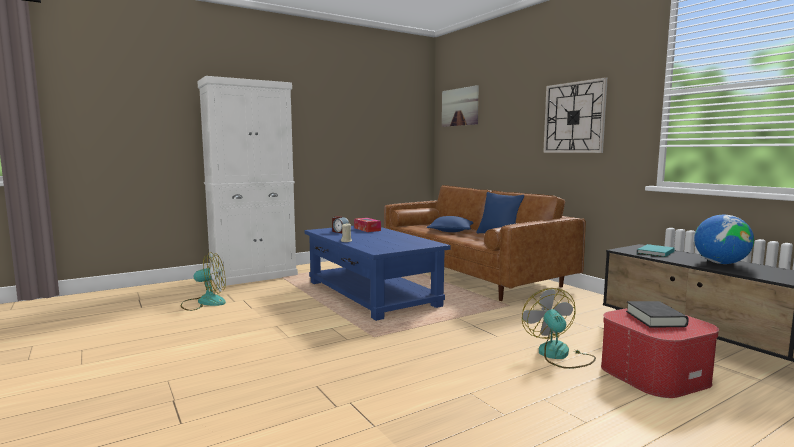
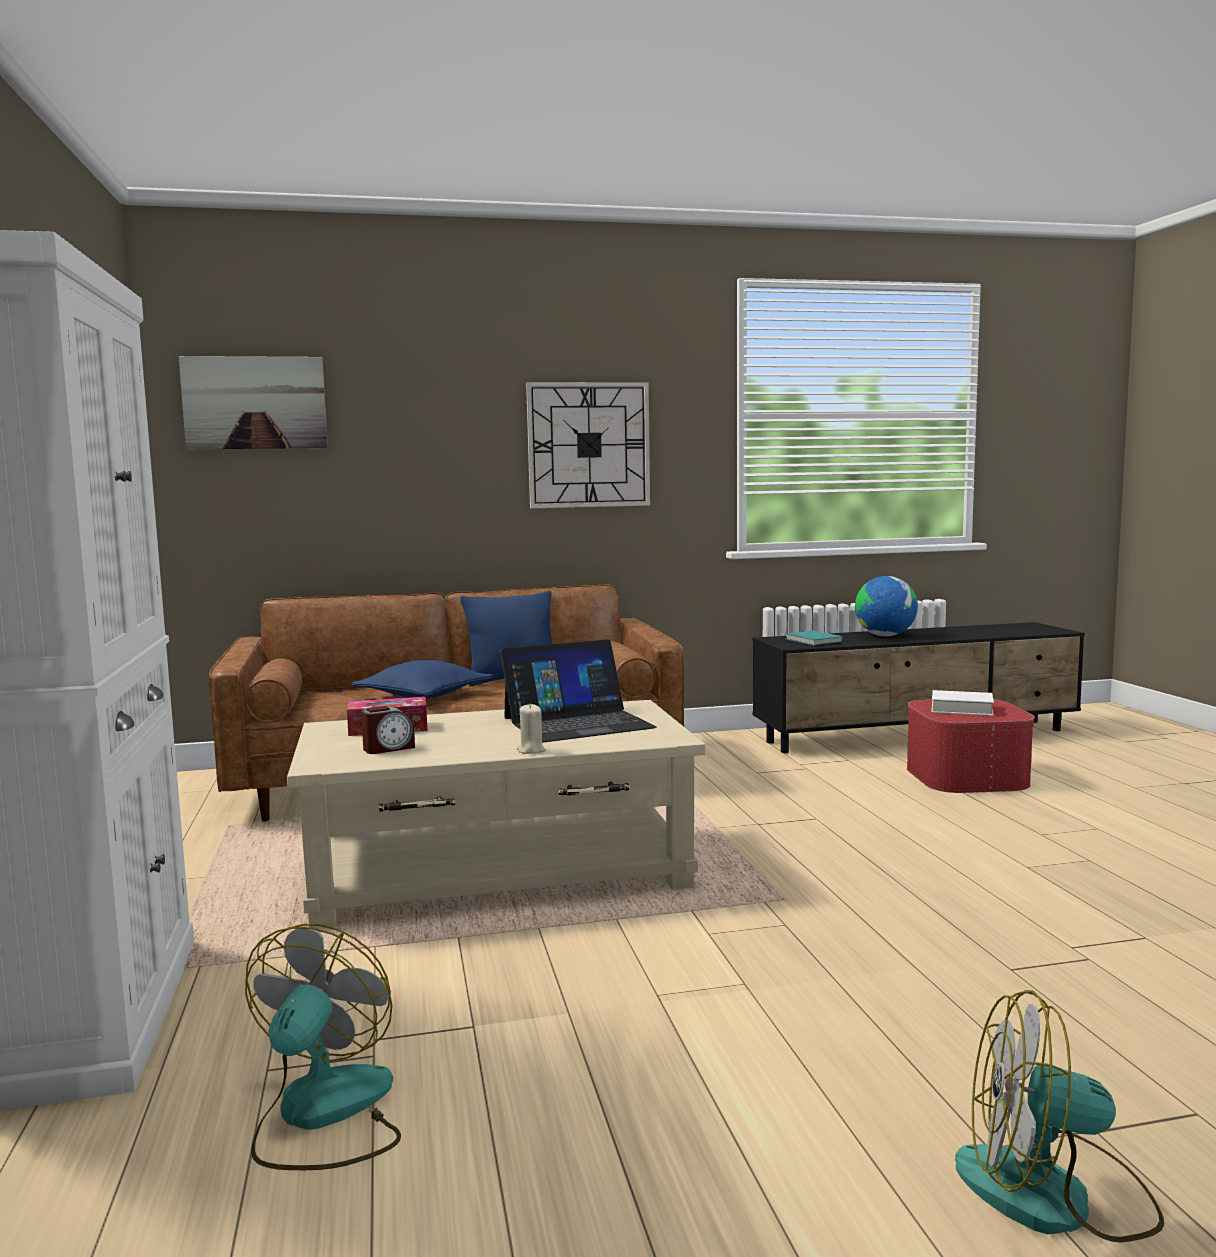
camera: 70 degrees left, 0 degrees up
(371, 294) = (500, 873): blue coffee table -> beige coffee table
(394, 241) = (577, 723): none -> laptop
(559, 355) = (902, 801): fan -> fan (1055, 1195)
(655, 319) = (961, 709): black book -> white book

